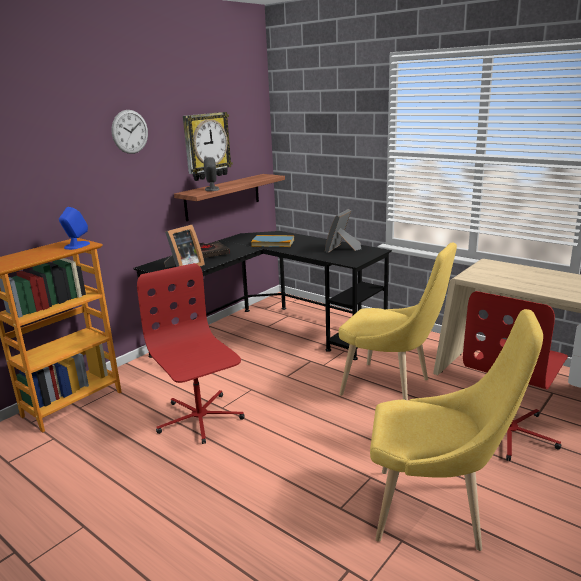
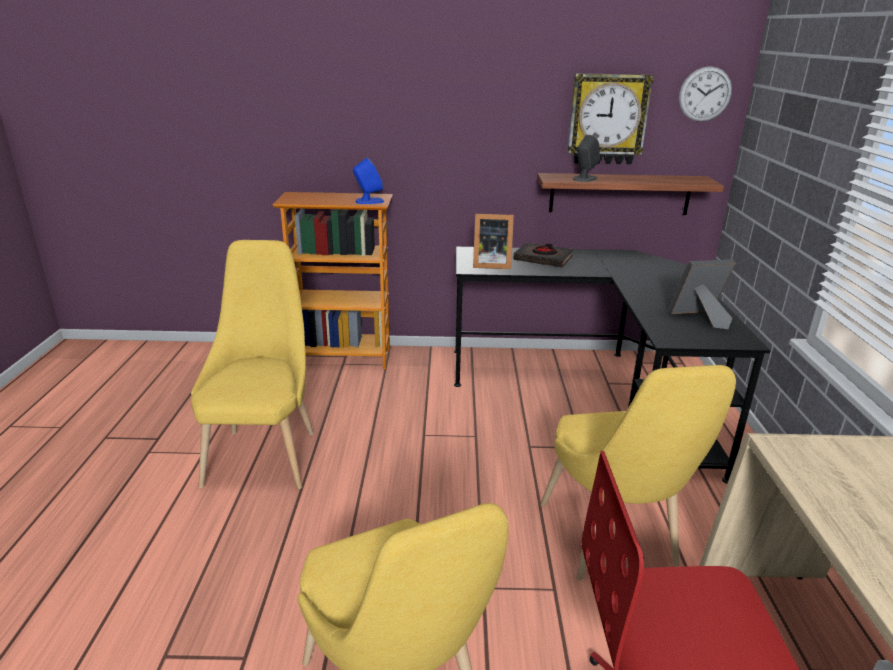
camera: 50 degrees right, 5 degrees up
(130, 132) = (488, 85): wall clock -> wall clock (705, 94)
(137, 489) = (265, 453): none -> yellow chair
(199, 418) = (392, 431): red office chair -> none
(273, 243) = (638, 275): book -> none

